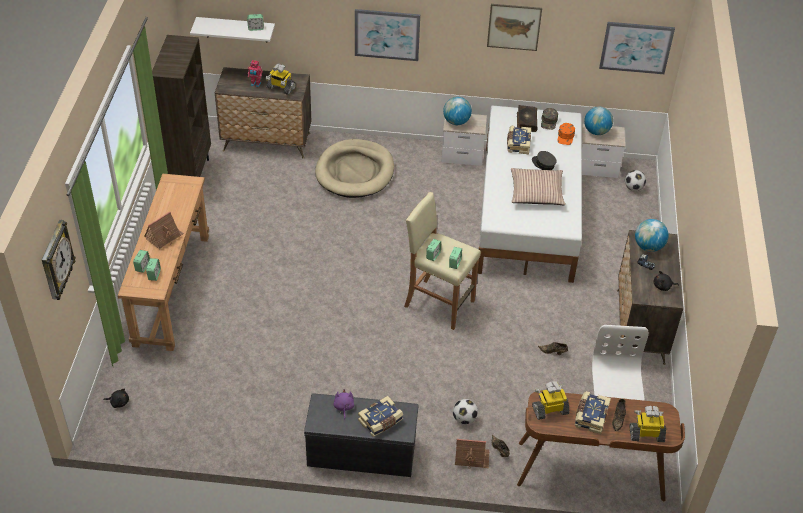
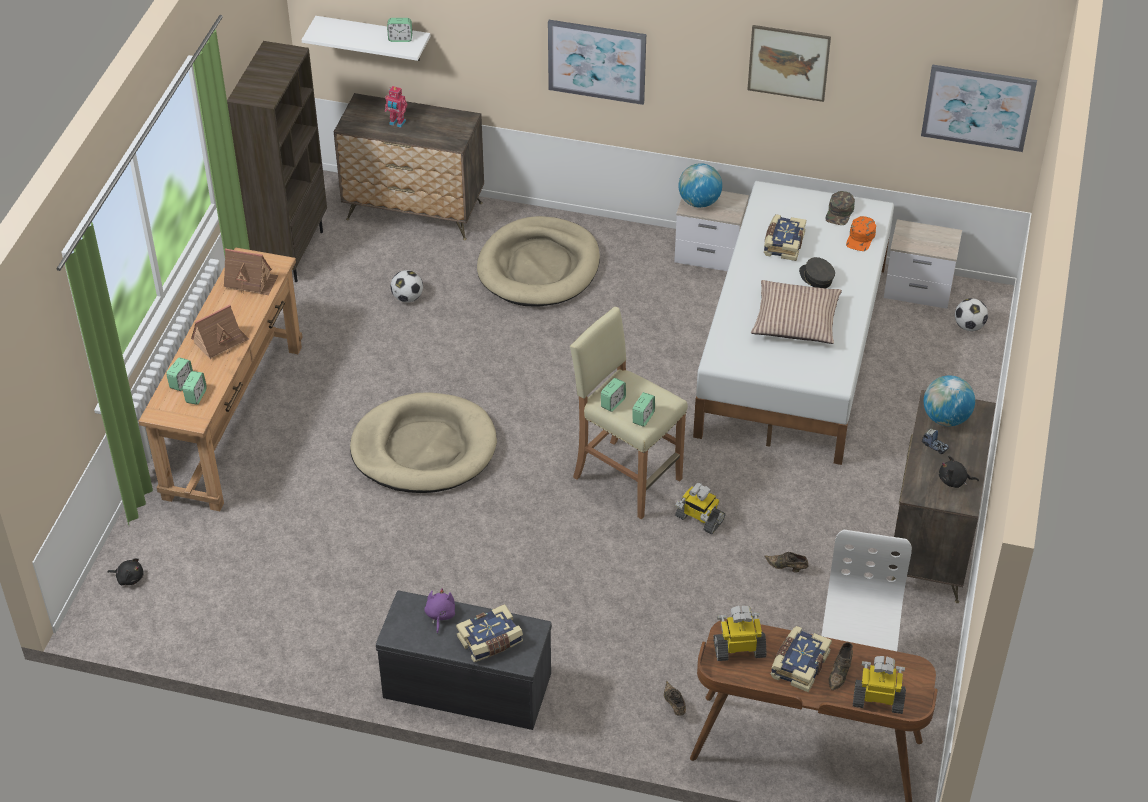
camera: 10 degrees right, 0 degrees up
(56, 262) = (37, 363): wall clock -> none
(280, 88) = (433, 131): toy robot -> toy robot (699, 519)
(302, 296) = (424, 448): none -> beige dog bed
(464, 419) = (630, 653): football -> football (407, 298)
(471, 457) = (629, 711): toy house -> toy house (251, 281)
(526, 122) = (803, 210): book -> none
(596, 131) = (916, 233): globe -> none

